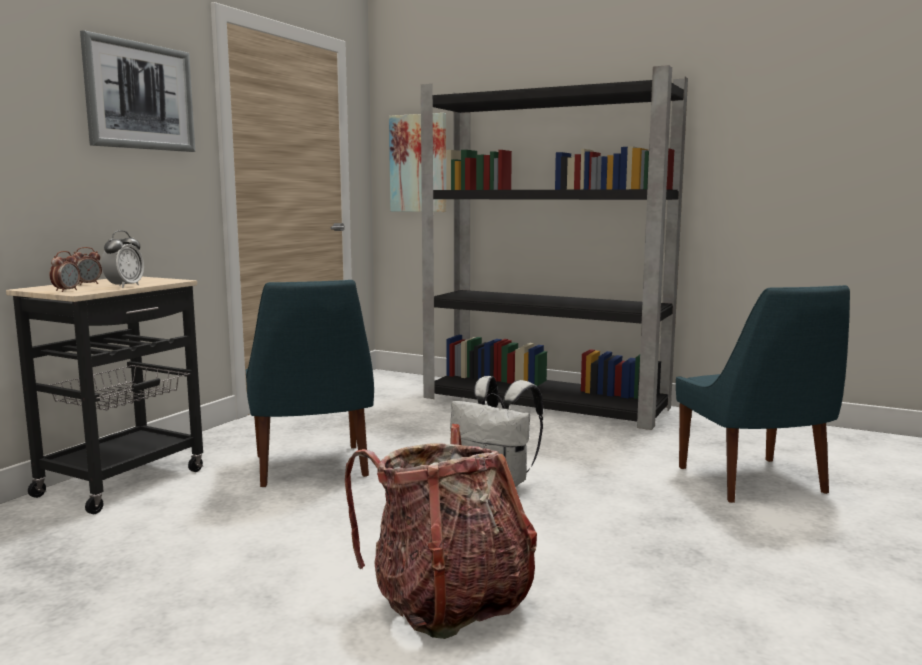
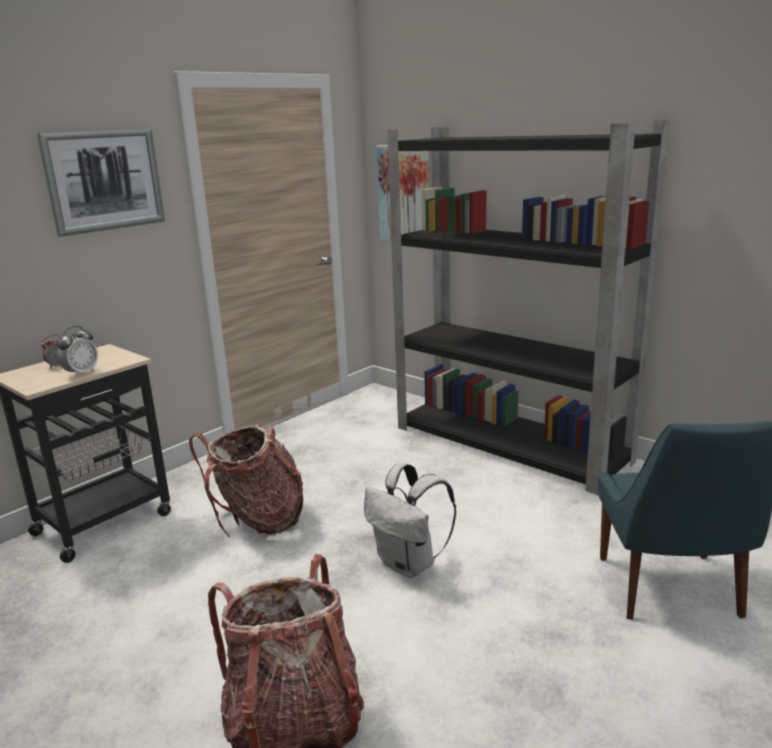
camera: 15 degrees right, 10 degrees up
(66, 291) = (30, 383): alarm clock -> none
(311, 468) = (258, 520): blue chair -> backpack

